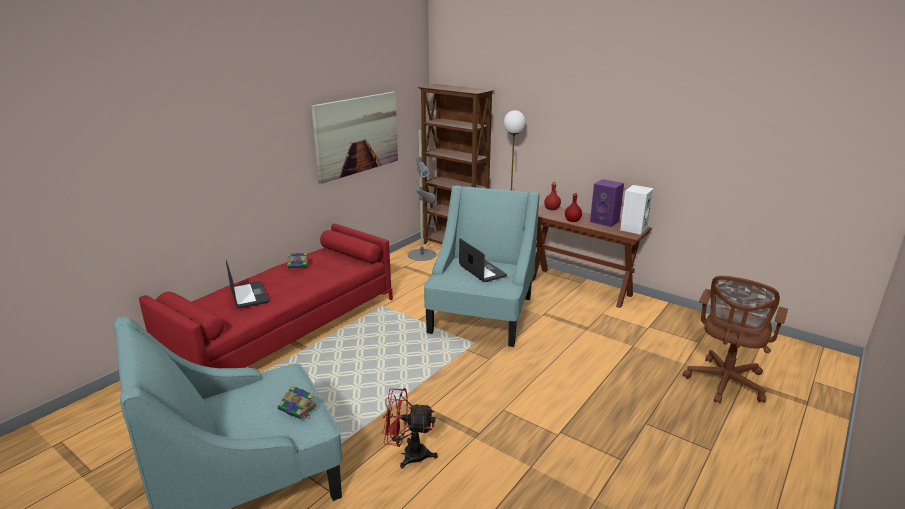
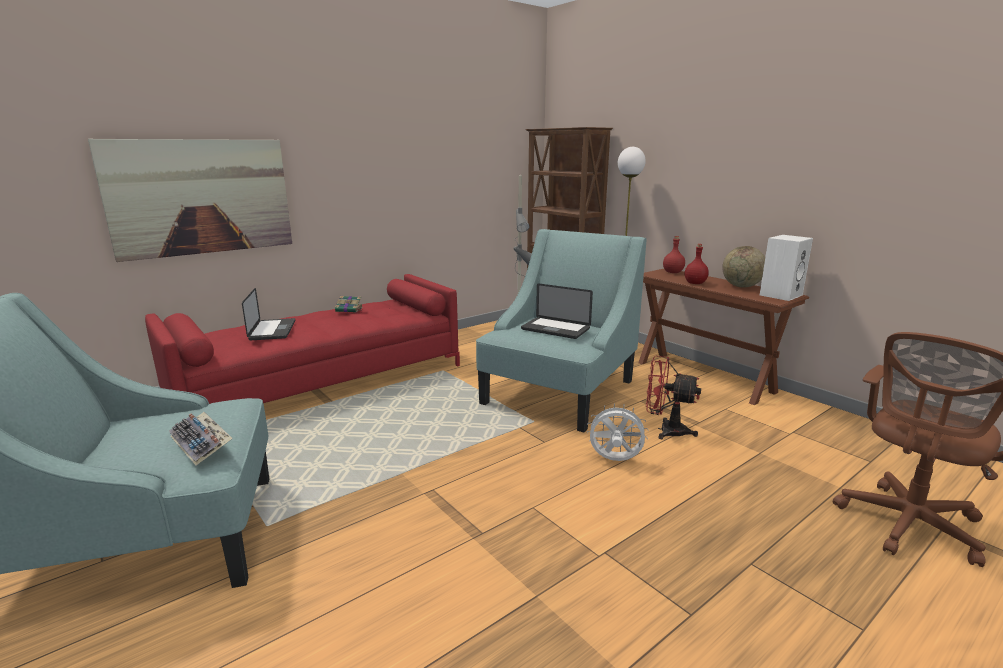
camera: 15 degrees right, 5 degrees down
(298, 408) = (202, 444): book -> keyboard
(357, 135) = (444, 175): picture -> picture (201, 197)
(408, 454) = (370, 544): red fan -> red fan (665, 430)
(482, 271) = (555, 329): laptop -> laptop turned 135 degrees clockwise
(542, 366) = (614, 460): none -> white fan
(605, 221) = (741, 286): purple speaker -> globe

